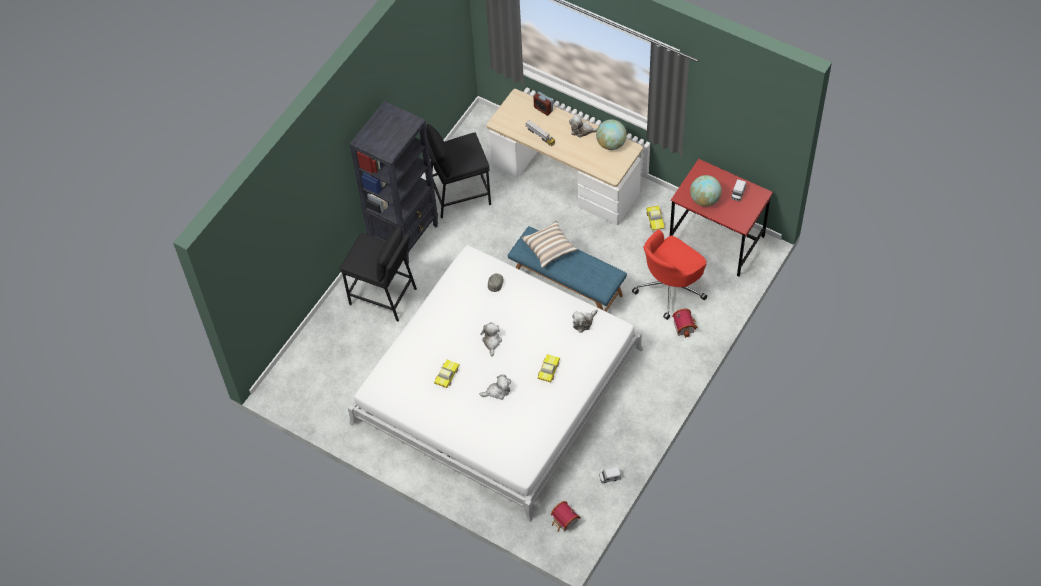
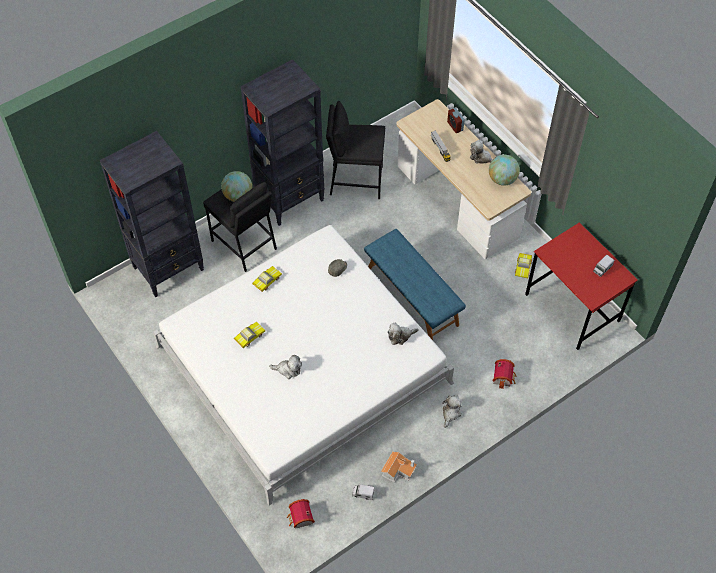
camera: 20 degrees right, 0 degrees up
(322, 346) = (169, 268): none -> black bookcase
(492, 341) = (306, 321): plush toy -> plush toy (450, 413)
(548, 370) = (344, 368): toy car -> toy car (266, 280)
(549, 249) = (404, 256): pillow -> none
(631, 444) = (398, 470): none -> toy house
(670, 288) = (507, 335): red office chair -> none
(705, 200) = (567, 263): globe -> globe (238, 196)

